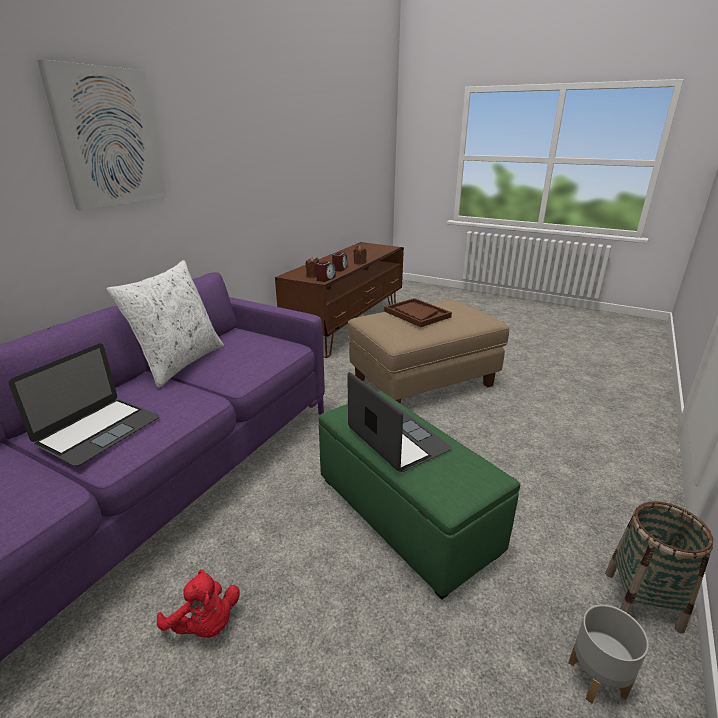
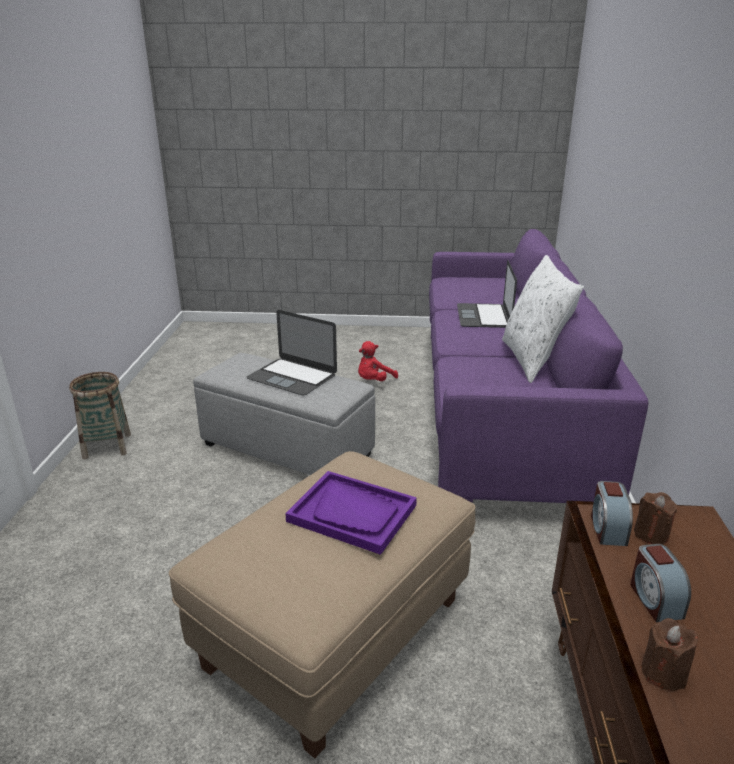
camera: 155 degrees right, 0 degrees up
(108, 138) = (670, 143): picture -> none
(205, 625) = (374, 381): red plush toy -> red plush toy turned 60 degrees counterclockwise
(403, 514) = (288, 449): green ottoman -> grey ottoman
(416, 314) = (352, 513): brown tray -> purple tray
(596, 678) = (156, 411): grey planter -> none

